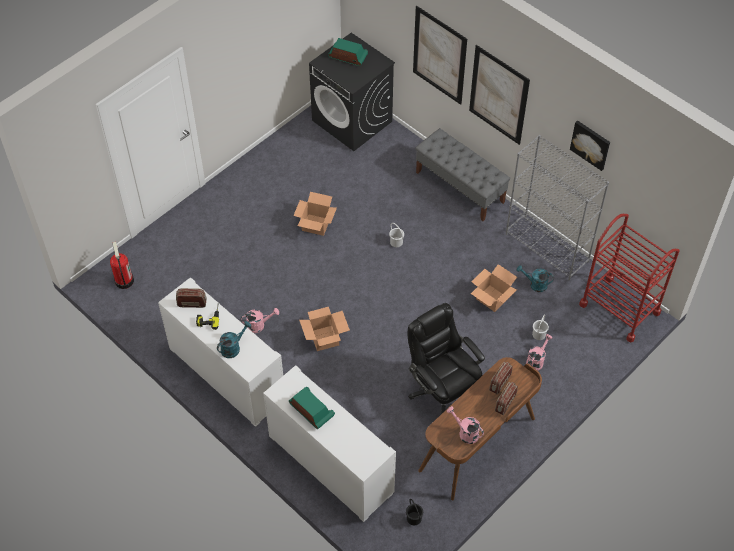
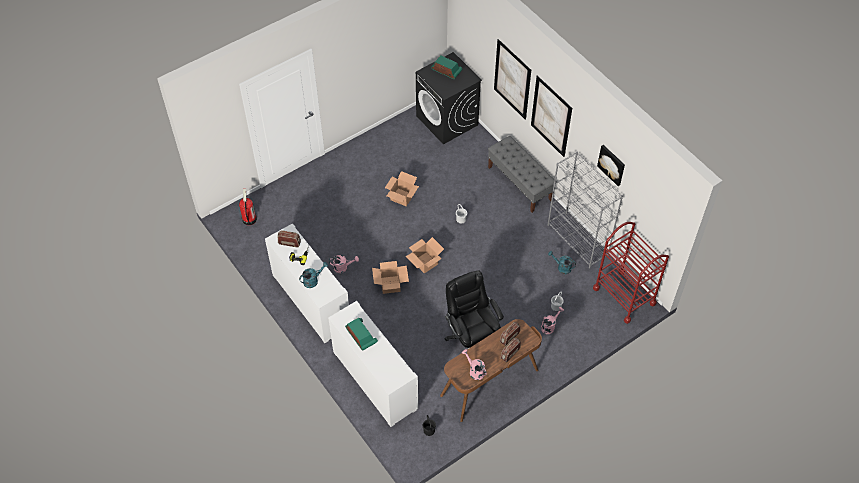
camera: 10 degrees right, 0 degrees up
(492, 298) = (526, 273): cardboard box -> cardboard box (425, 263)

